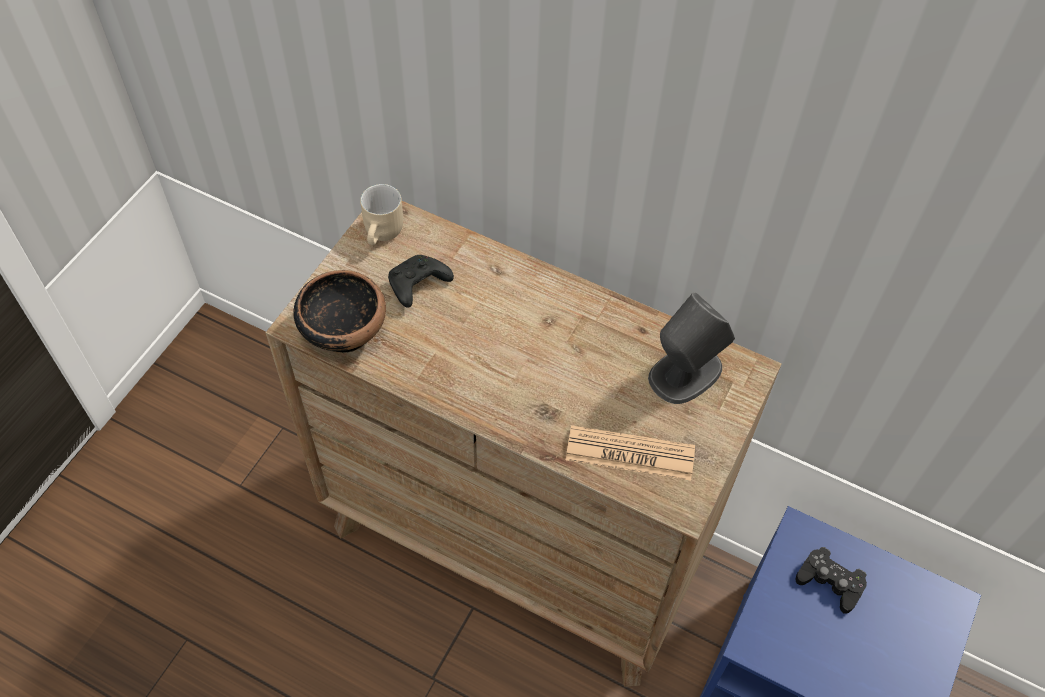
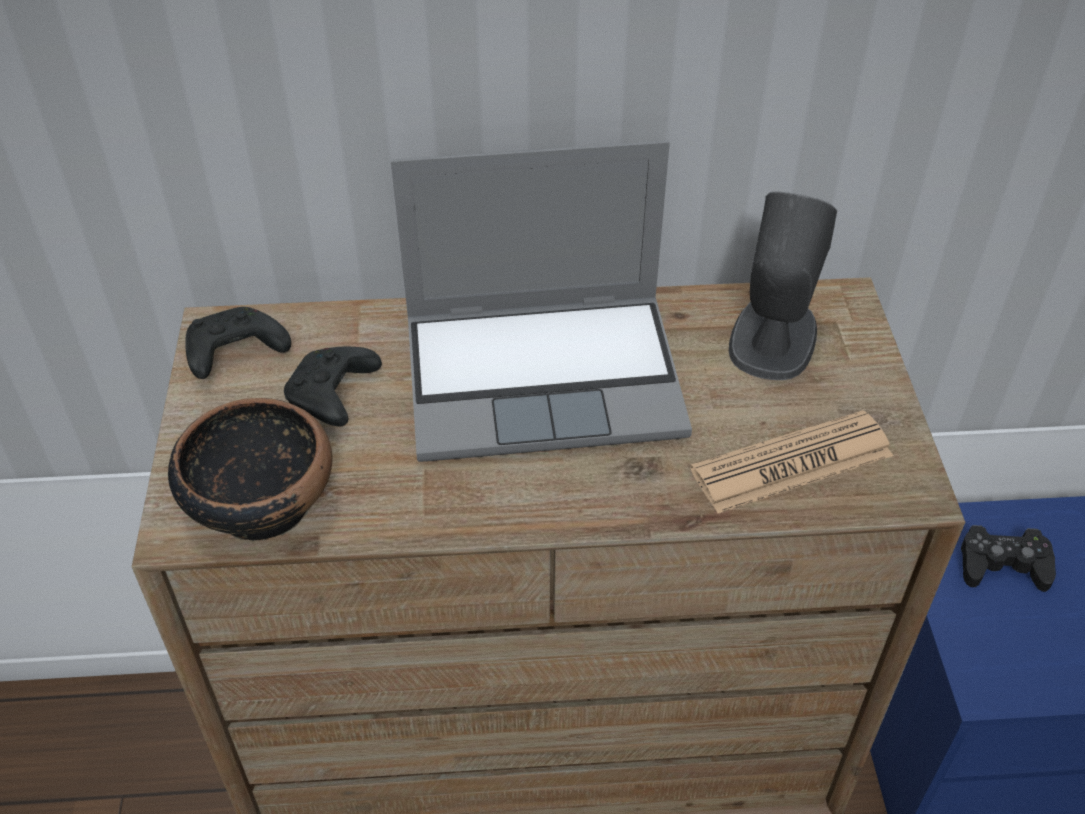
camera: 30 degrees left, 10 degrees down
(384, 233) = (234, 354): beige mug -> black game controller
(537, 331) = (546, 376): none -> laptop

